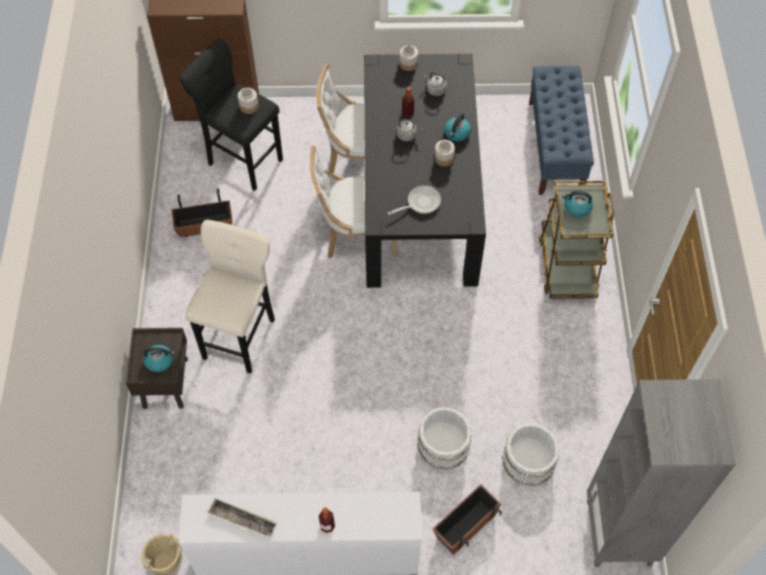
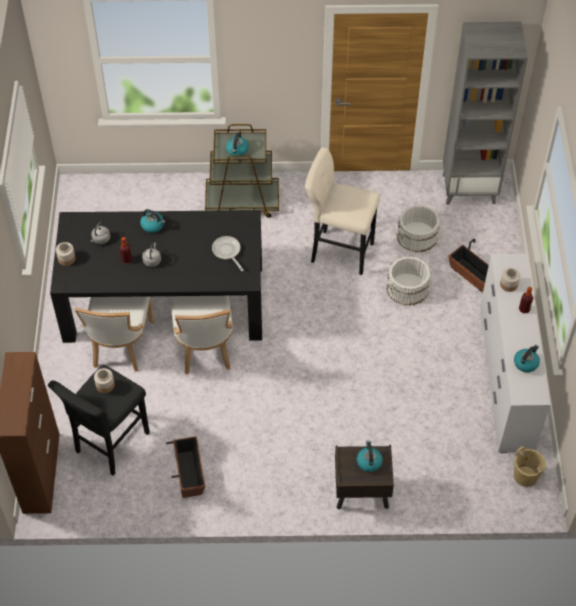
camera: 90 degrees left, 5 degrees down
(240, 335) = (311, 435): beige stool -> beige stool (339, 251)
(242, 519) = (526, 363): tray -> kettle
(443, 158) = (180, 235): jar -> jar (508, 285)
(555, 147) = (118, 201): blue bench -> none

